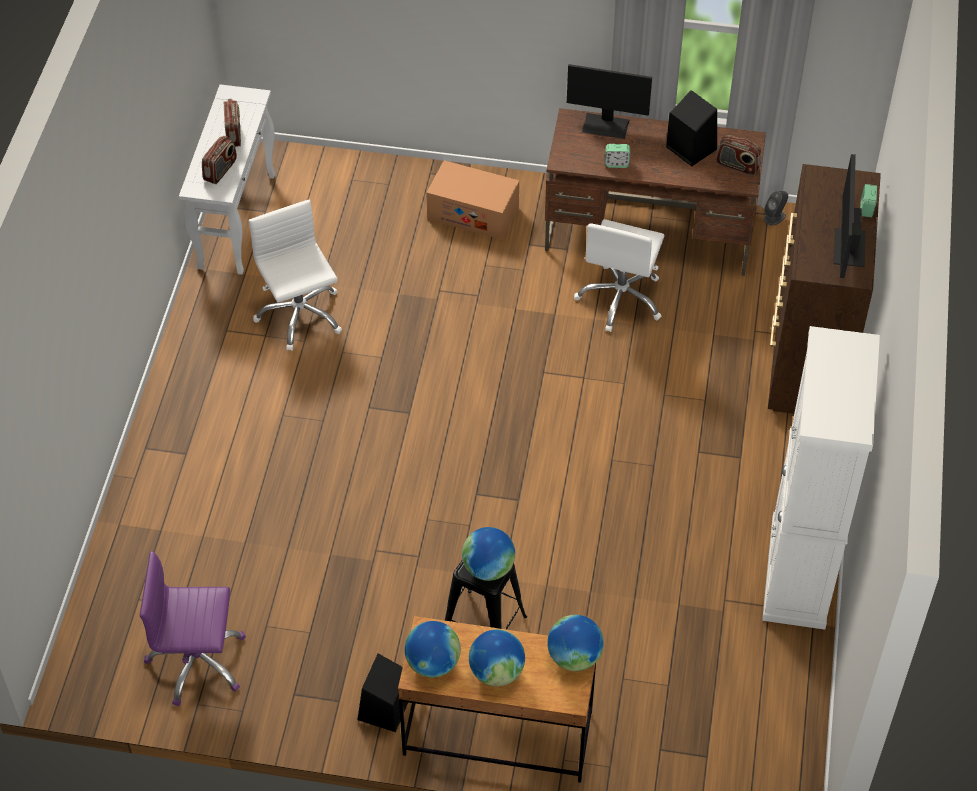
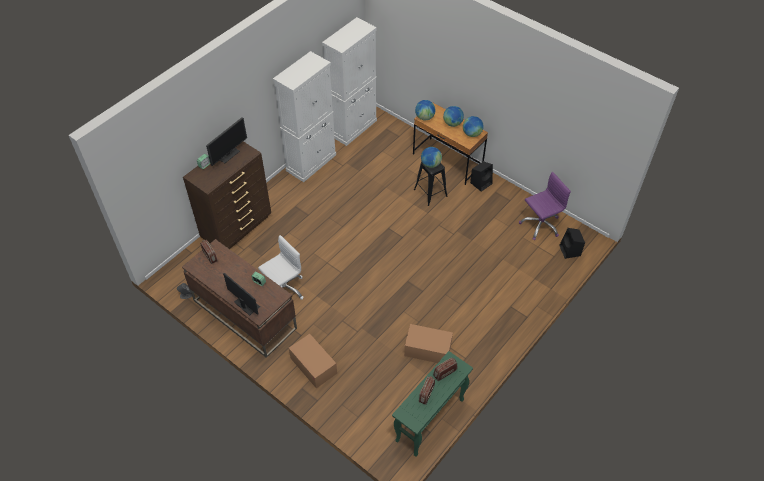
camera: 150 degrees left, 0 degrees up
(197, 662) = (540, 225): purple office chair -> purple office chair turned 60 degrees counterclockwise
(237, 220) = (429, 421): white console table -> green console table
(300, 315) = (428, 349): white office chair -> cardboard box
(690, 148) = (221, 274): black speaker -> black speaker (570, 251)
(786, 718) = (353, 127): none -> white cabinet

